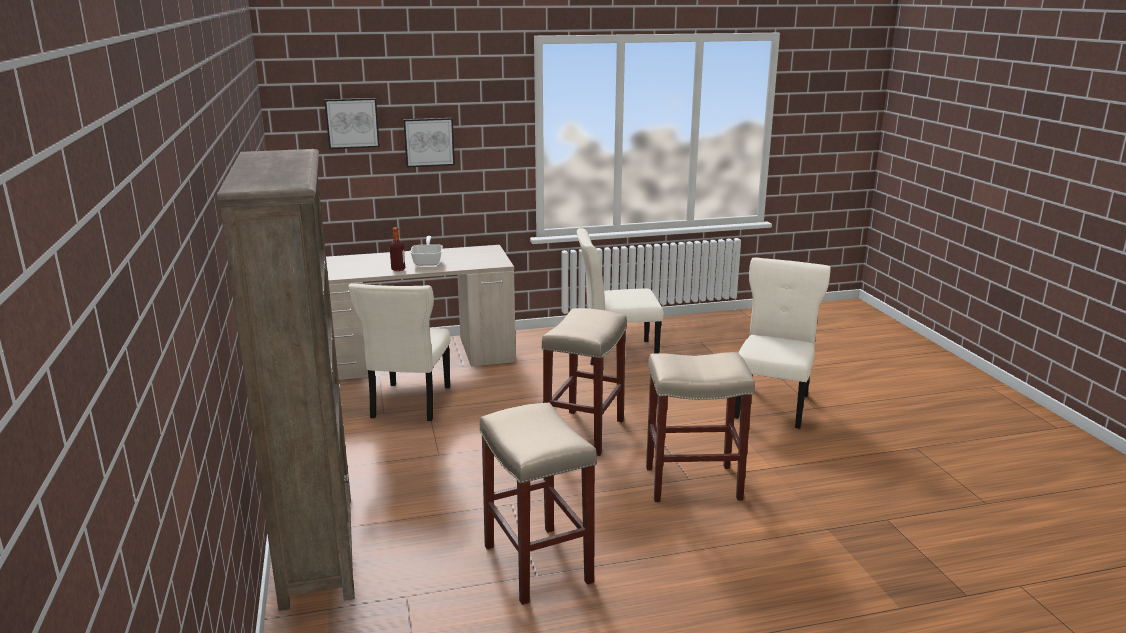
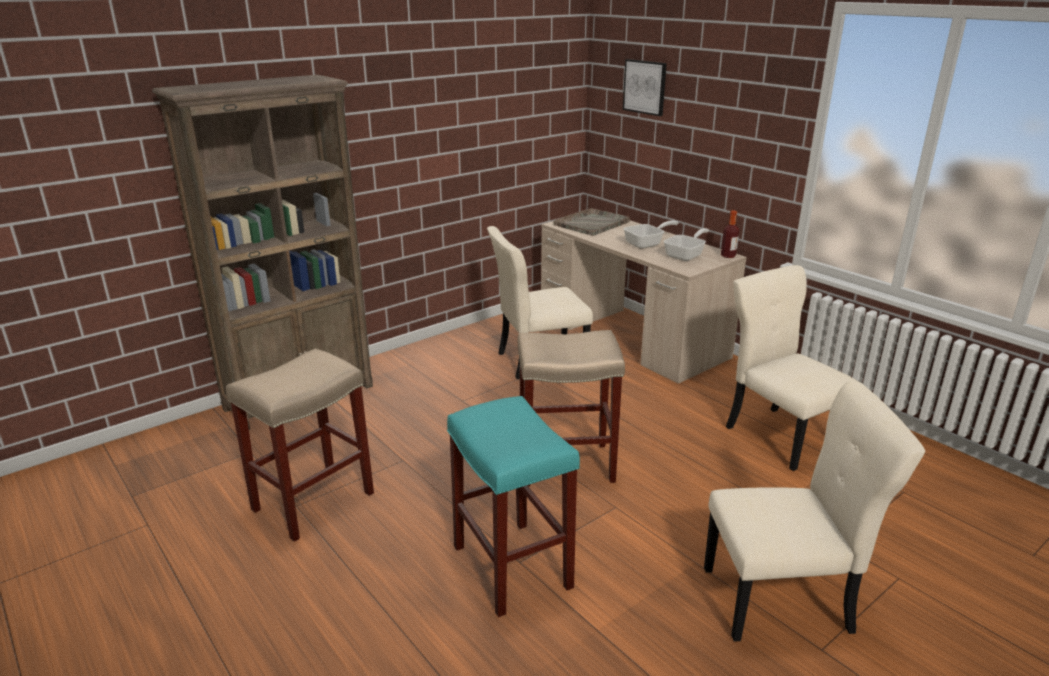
camera: 65 degrees right, 5 degrees up
(346, 266) = (592, 223): none -> grey tray
(398, 269) = (609, 240): bottle -> bottle (728, 256)
(429, 142) = (704, 120): picture -> none
(471, 257) = (686, 255): none -> frying pan
(694, 483) = (513, 567): beige stool -> turquoise stool

